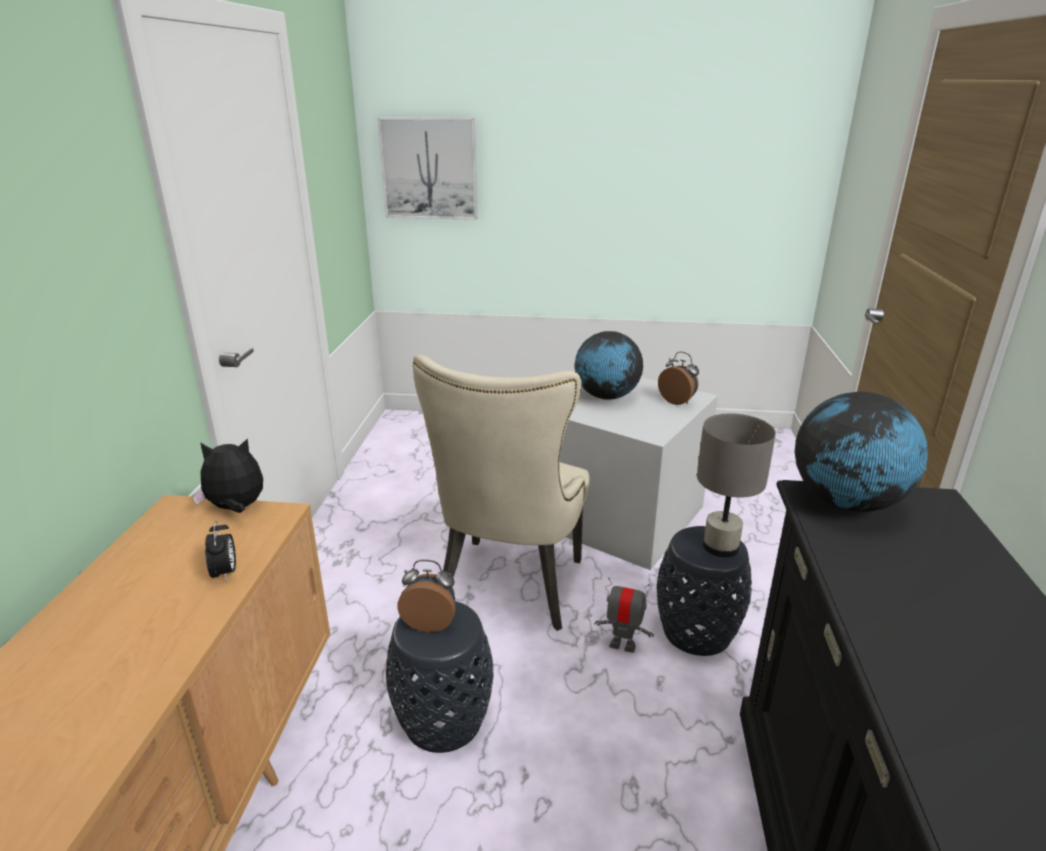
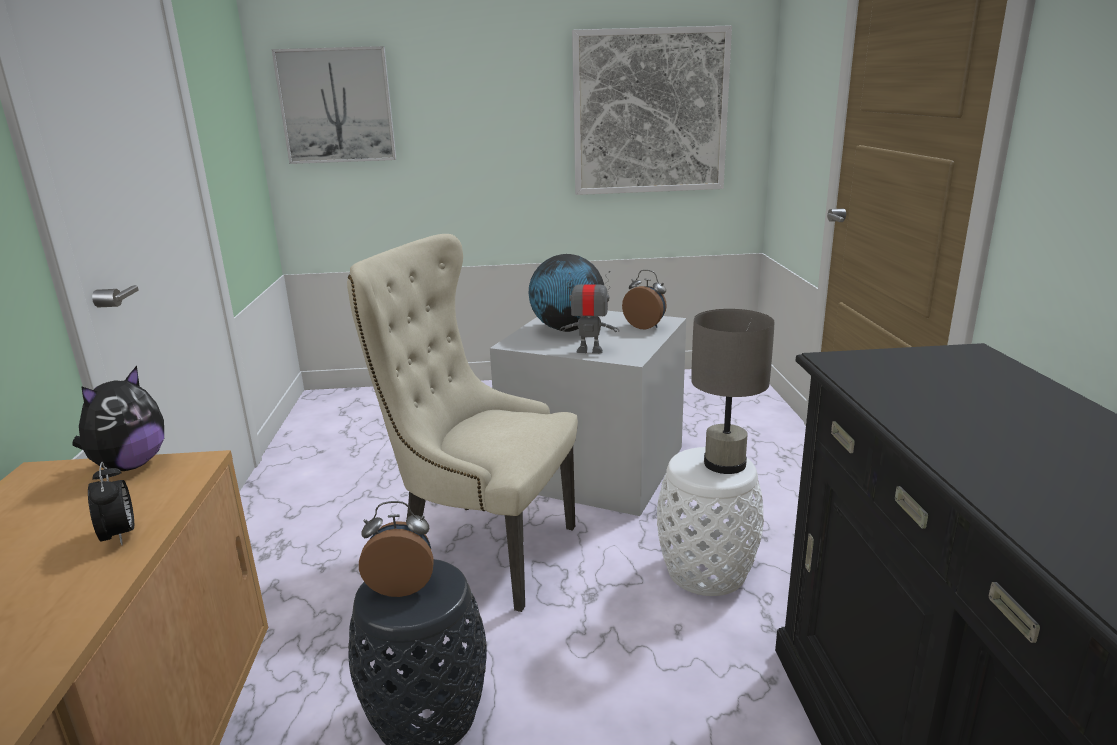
camera: 10 degrees left, 5 degrees down
(236, 508) = (129, 465): plush toy -> plush toy turned 135 degrees clockwise
(511, 586) = (484, 553): beige chair -> beige chair turned 105 degrees clockwise
(622, 645) = (627, 598): toy robot -> toy robot (589, 350)
(696, 632) = (706, 572): black stool -> white stool
(714, 188) = (650, 112): none -> picture
(846, 503) = (879, 364): globe -> none

